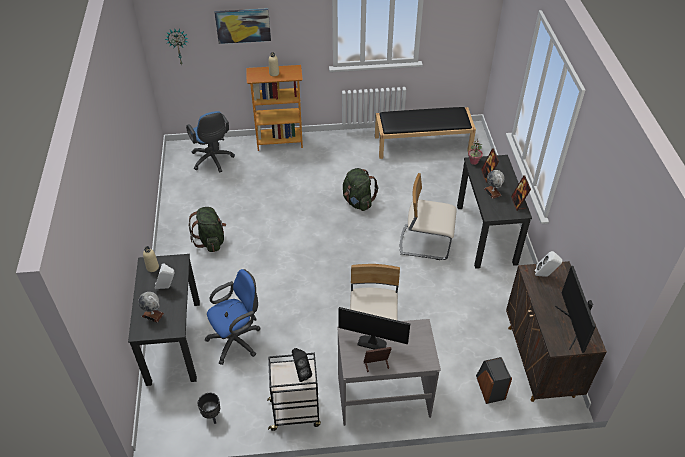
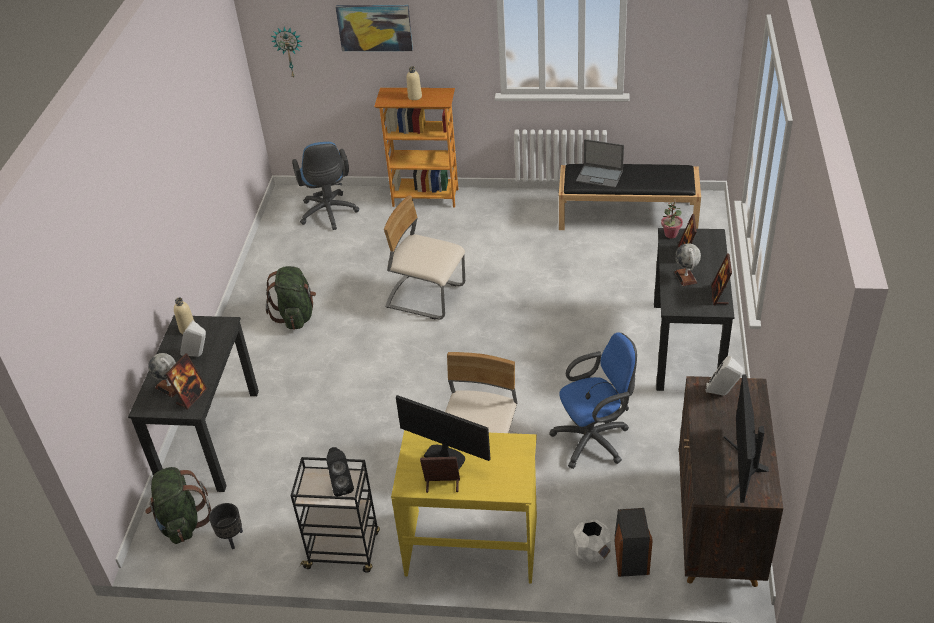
camera: 15 degrees right, 5 degrees down
(172, 320) = (191, 397): none -> picture frame
(237, 340) = (293, 446): blue office chair -> blue office chair (595, 439)
(358, 202) = (511, 284): green backpack -> green backpack (182, 522)
(383, 395) = (472, 544): grey desk -> yellow desk
(406, 119) = (600, 176): none -> laptop
(425, 242) = (593, 348): beige chair -> beige chair (426, 296)
(464, 389) = (592, 552): none -> white planter

